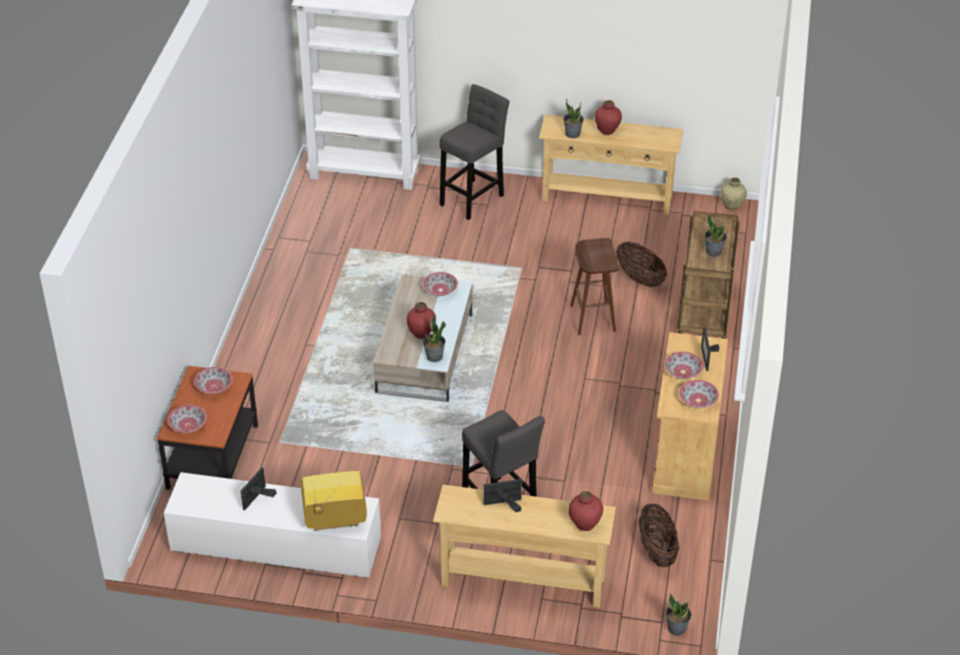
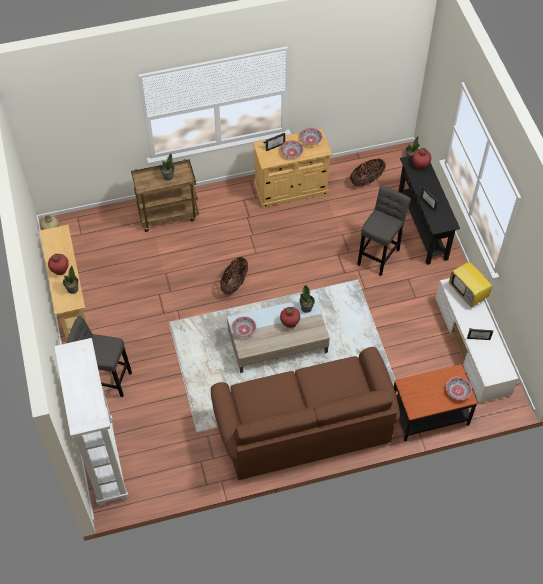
camera: 115 degrees left, 15 degrees up
(214, 387) = (418, 394): bowl -> none
(287, 335) = (303, 427): none -> brown sofa
(523, 581) = (422, 227): beige console table -> black console table
(592, 318) = (199, 268): brown stool -> none
(640, 279) = (149, 256): basket -> basket (234, 283)

